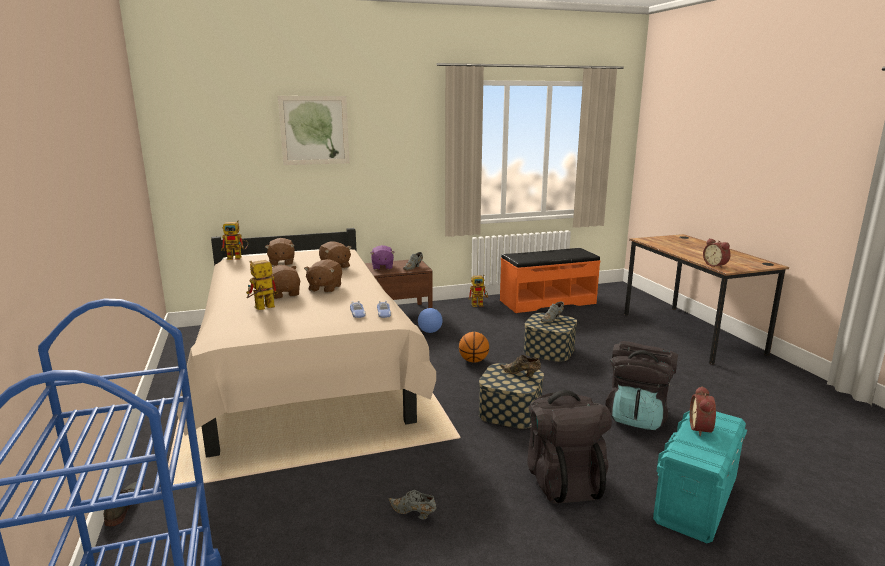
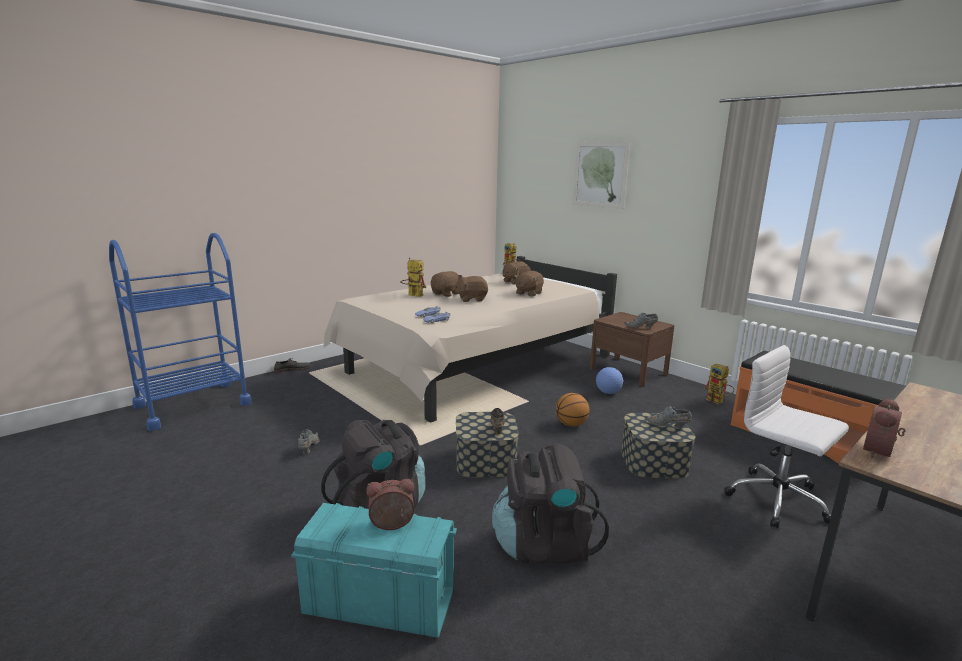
camera: 65 degrees right, 0 degrees up
(382, 267) = (621, 318): purple plush toy -> none
(611, 333) = (779, 501): none -> white office chair

